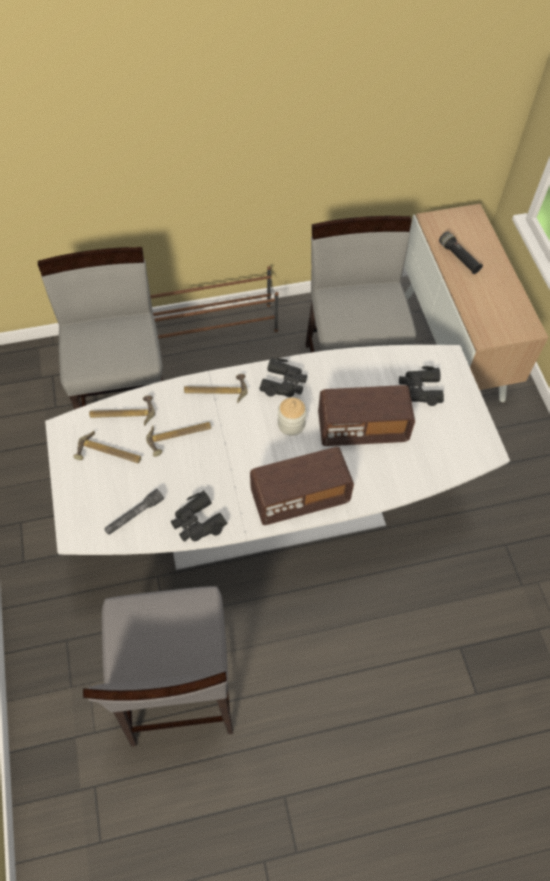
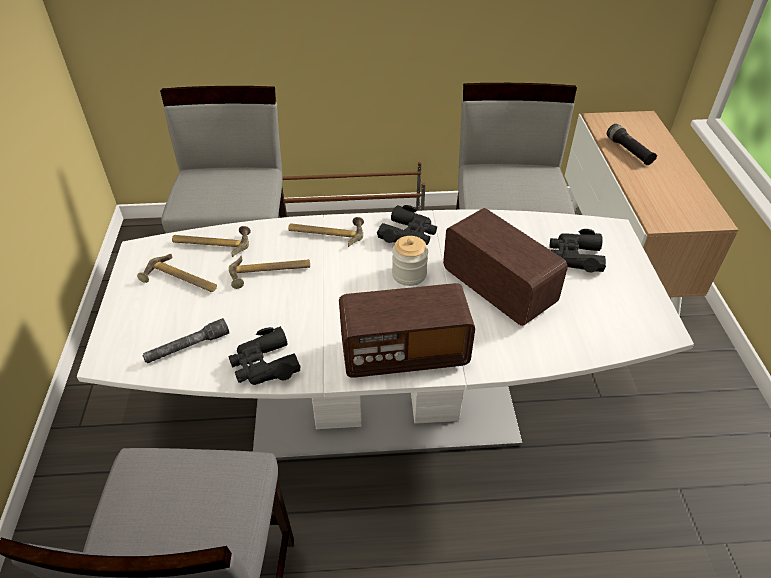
camera: 10 degrees right, 15 degrees down
(362, 429) = (497, 288): radio -> radio turned 135 degrees counterclockwise

